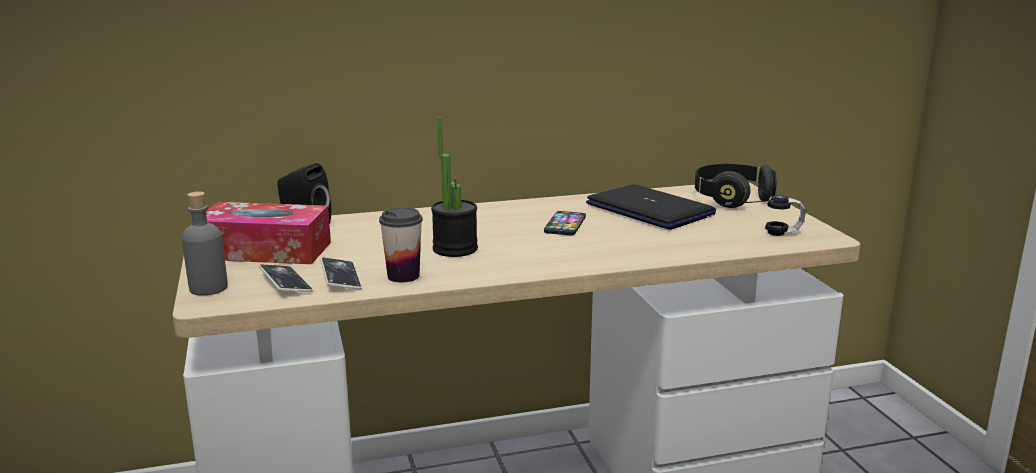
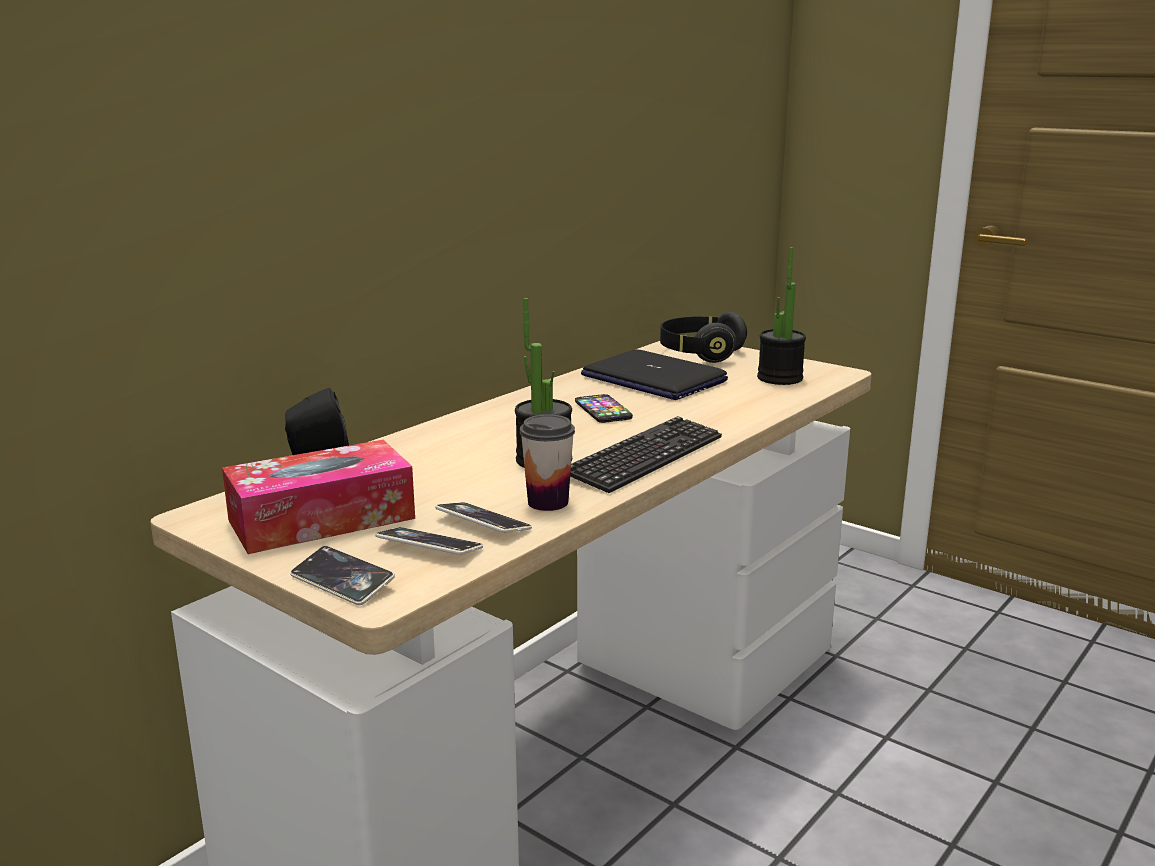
camera: 35 degrees left, 0 degrees up
(208, 288) = (342, 581): grey bottle -> phone
(526, 264) = (645, 457): none -> keyboard
(650, 210) = (652, 378): laptop -> laptop turned 150 degrees counterclockwise
(759, 231) = (780, 378): headphones -> potted plant

